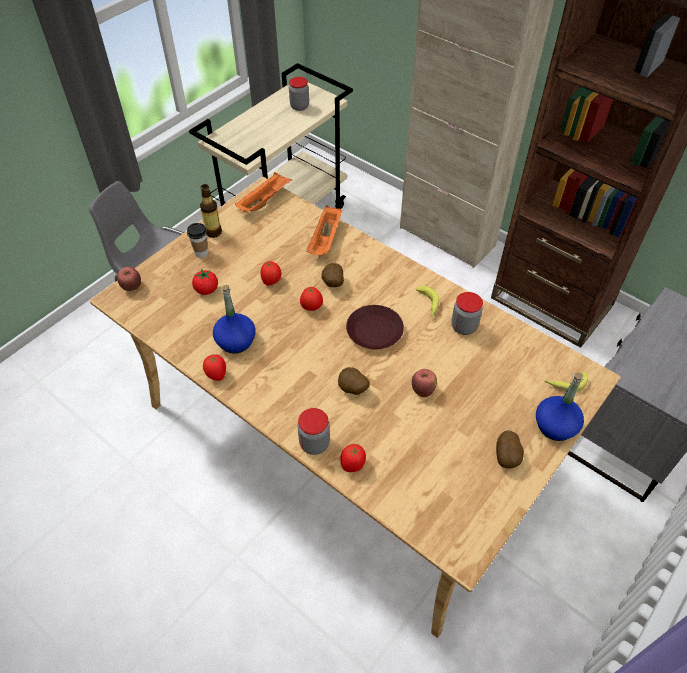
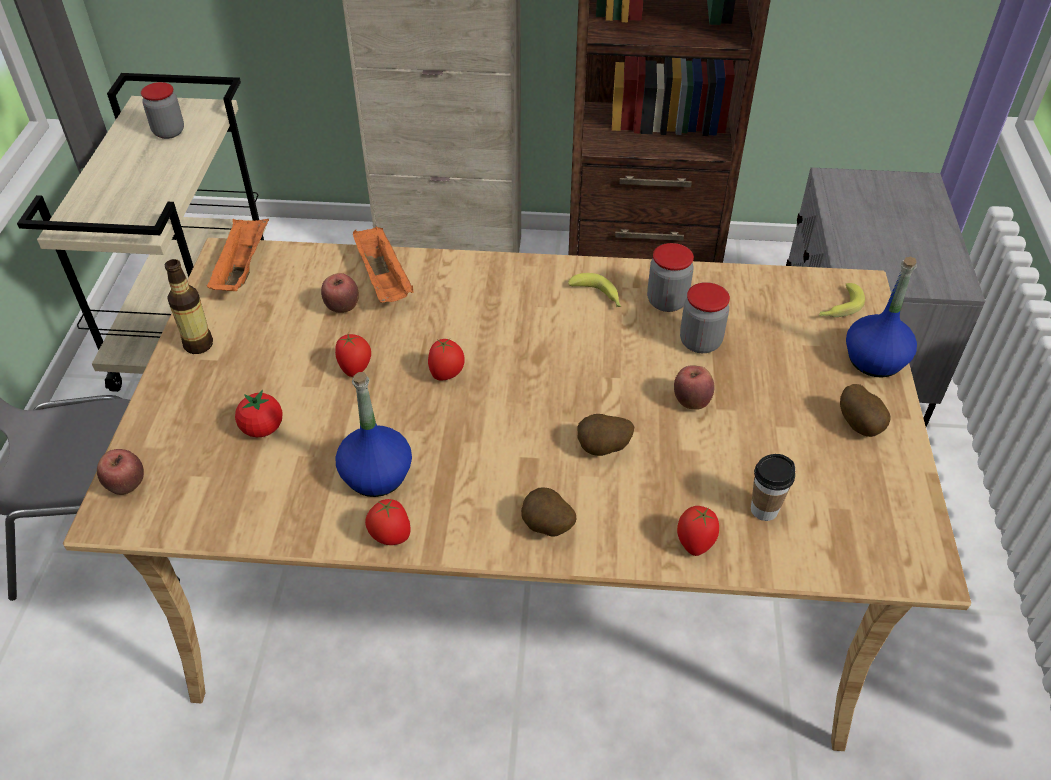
camera: 35 degrees left, 5 degrees down
(201, 253) = (204, 381): cup -> cup (764, 510)
(293, 245) = (342, 308): none -> apple
(314, 443) = (619, 547): jar -> jar (700, 342)
(332, 284) = (448, 331): potato -> potato (546, 528)
(374, 332) = (562, 363): brown plate -> none

